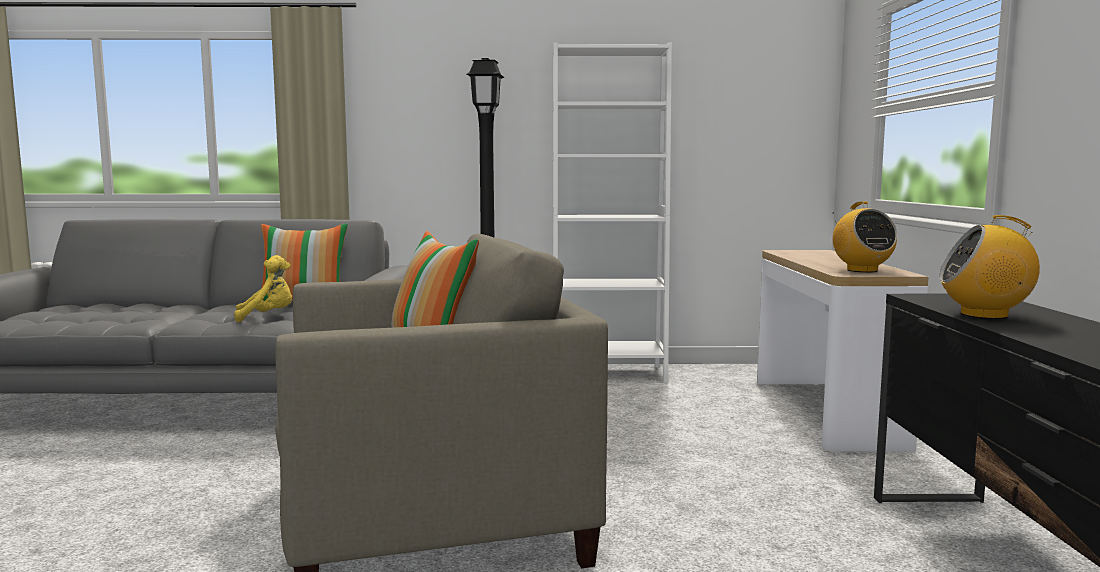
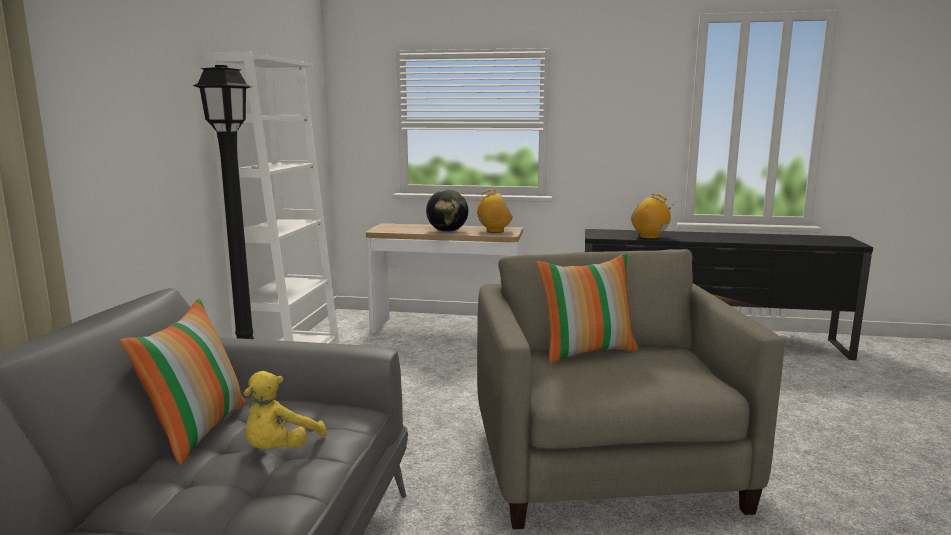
camera: 80 degrees left, 5 degrees up
(267, 317) = (280, 450): yellow plush toy -> yellow plush toy turned 150 degrees counterclockwise
(819, 261) = (447, 231): none -> globe
(984, 315) = (649, 237): radio -> radio turned 105 degrees clockwise

